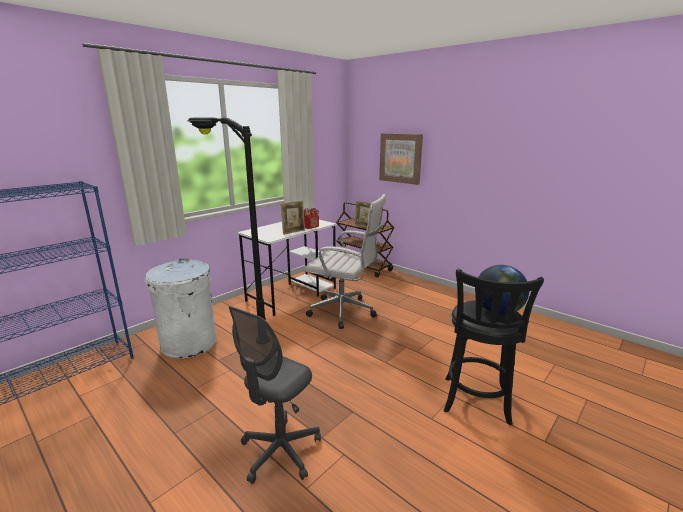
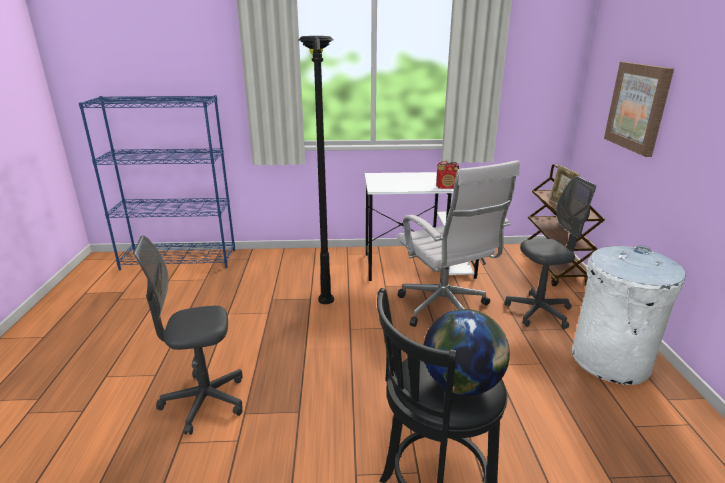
camera: 45 degrees right, 5 degrees up
(188, 344) = (272, 274): white trash can -> white trash can (609, 360)
(293, 232) = (416, 188): picture frame -> none
(389, 292) = (539, 312): none -> grey office chair

